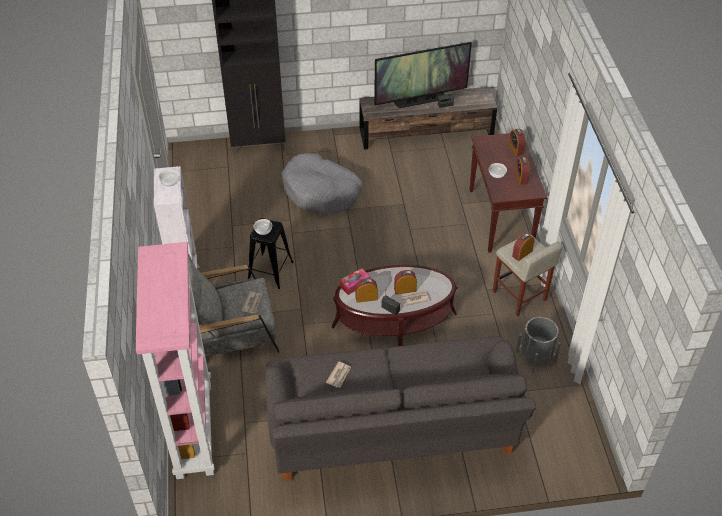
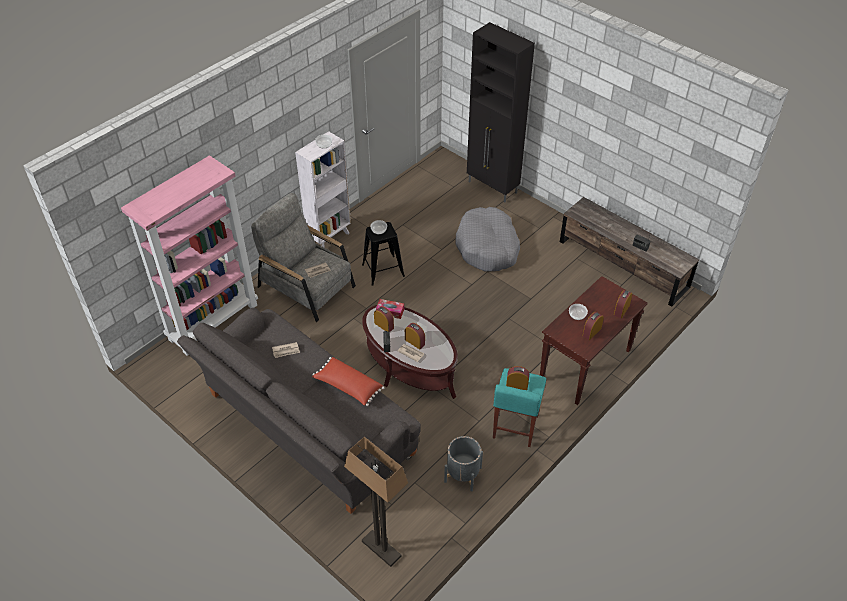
camera: 50 degrees right, 0 degrees up
(420, 100) = (625, 230): television -> none
(422, 357) = (348, 387): none -> red pillow
(519, 296) = (515, 427): beige stool -> turquoise stool
(561, 454) = (381, 549): none -> floor lamp

